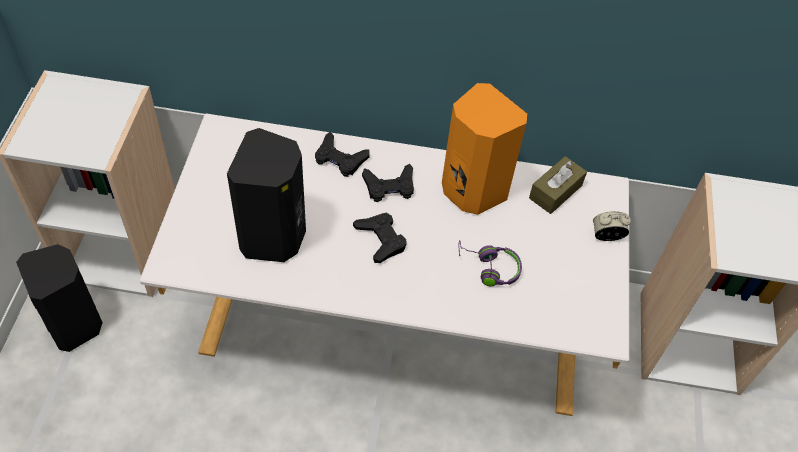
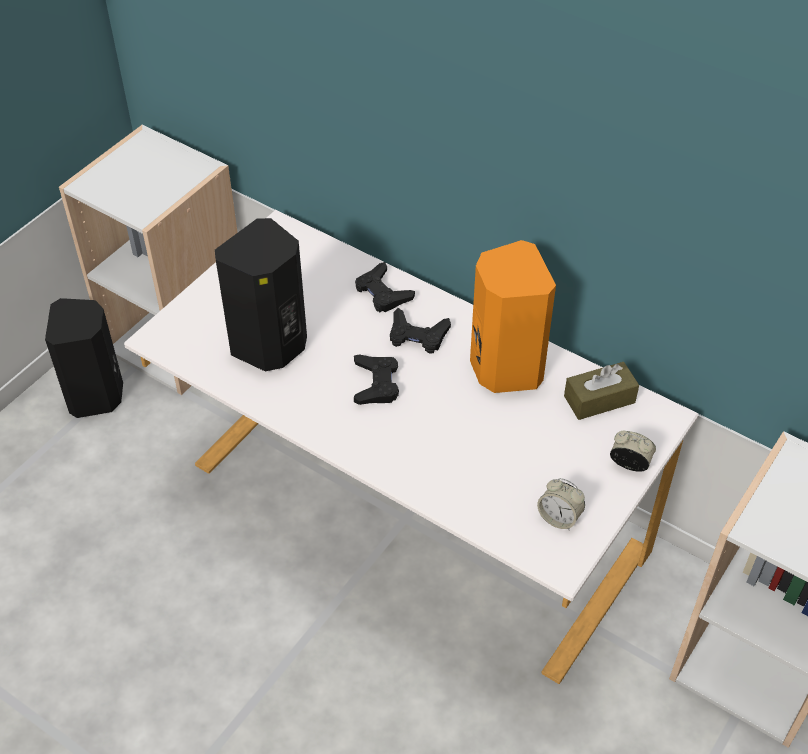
camera: 30 degrees right, 5 degrees down
(489, 268) = (473, 450): purple headphones -> none
(583, 299) = (559, 518): none -> alarm clock

